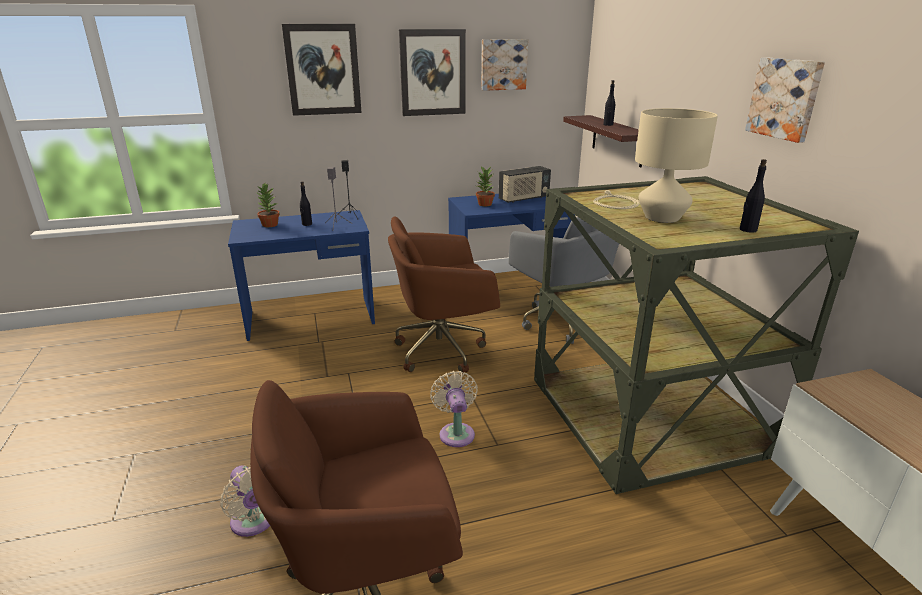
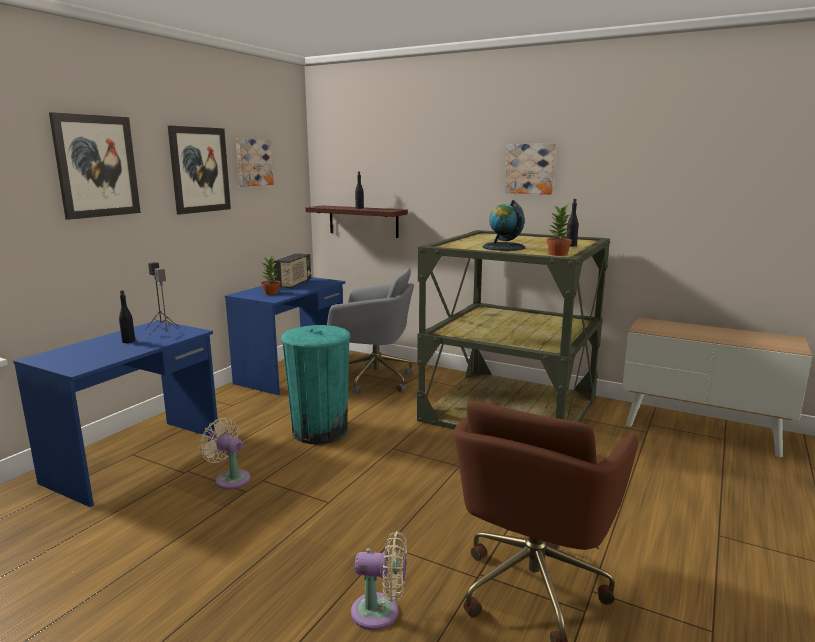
camera: 45 degrees left, 10 degrees down
(269, 225) = (81, 352): potted plant -> potted plant (558, 254)
(444, 351) = (320, 431): brown office chair -> turquoise trash can
(456, 432) = (421, 473): beige fan -> beige fan (230, 478)
(643, 211) = (503, 247): beige table lamp -> globe

